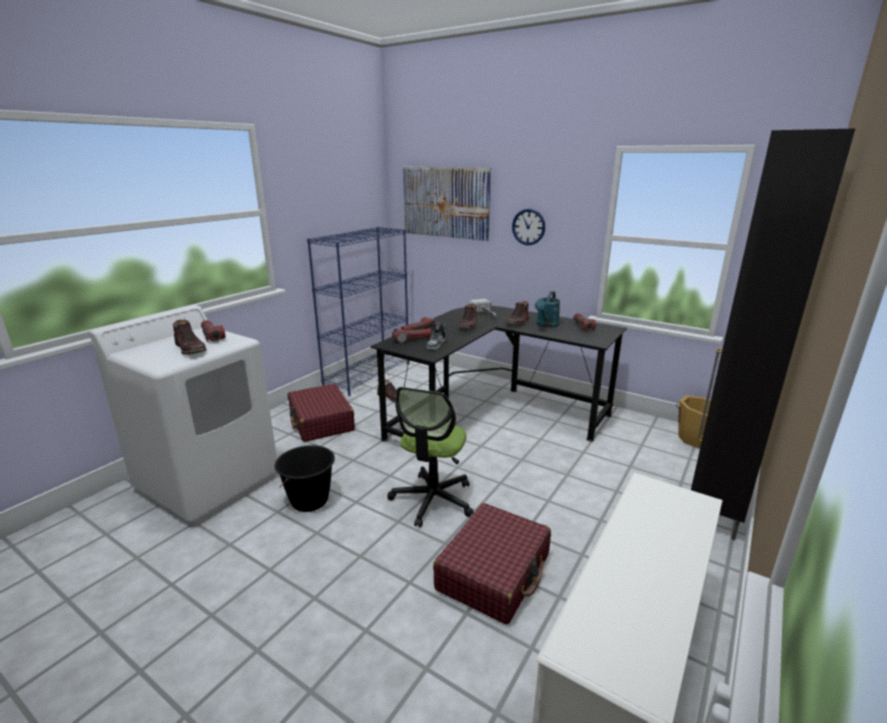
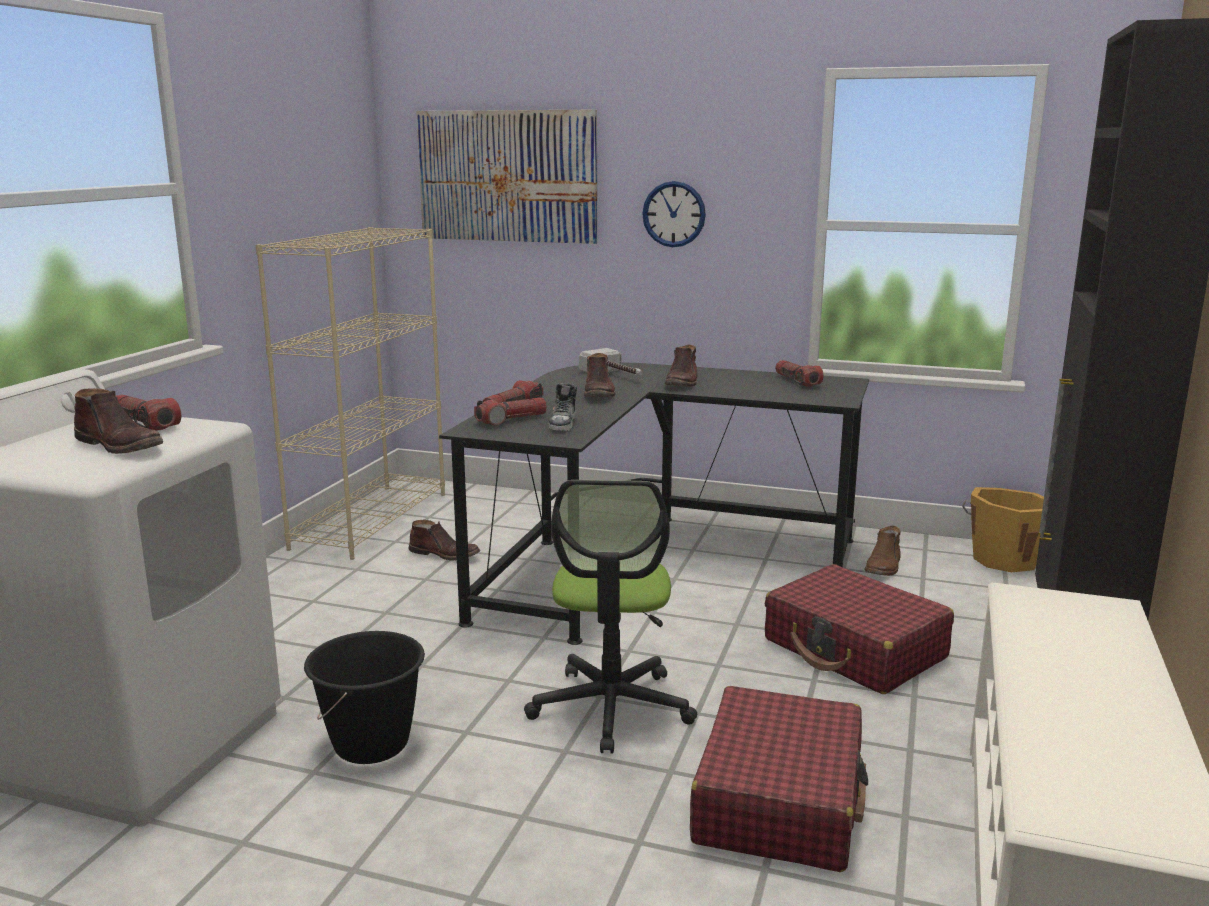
camera: 15 degrees left, 5 degrees down
(321, 422) = (319, 609): red suitcase -> red suitcase (855, 649)
(368, 374) = (371, 520): blue bookcase -> beige bookcase
(546, 325) = (734, 384): turquoise watering can -> none
(621, 434) = (884, 566): none -> brown boot

